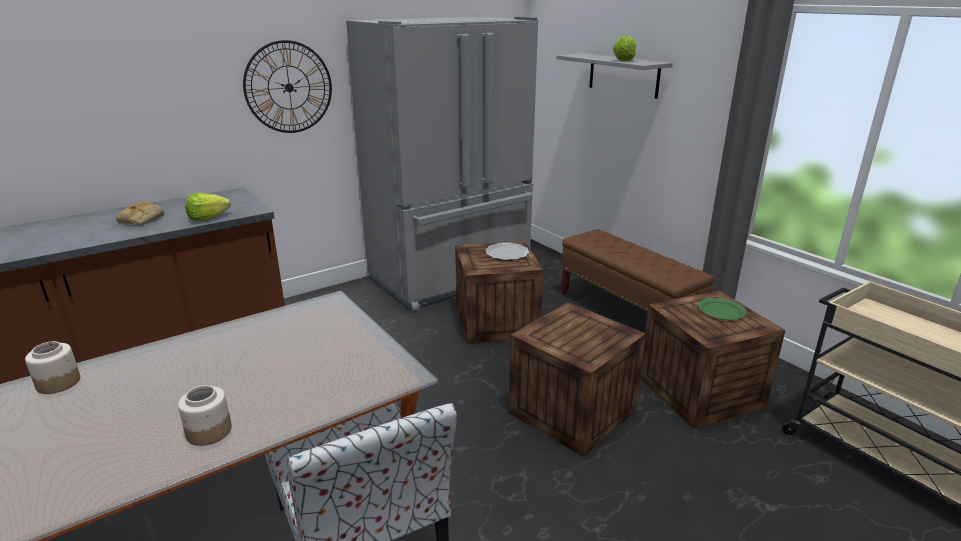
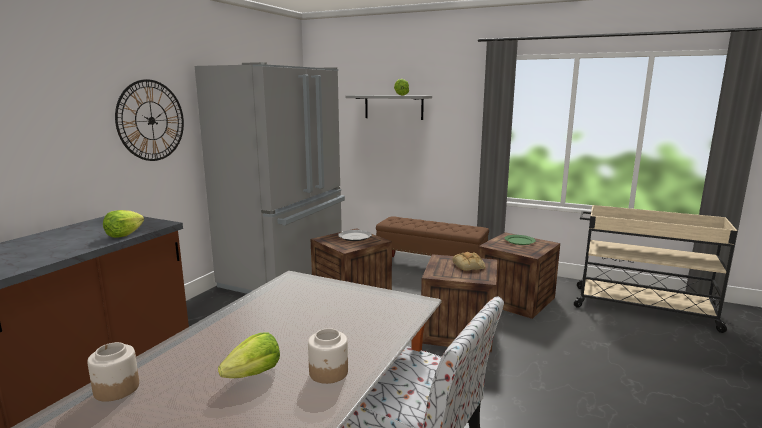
camera: 30 degrees left, 10 degrees down
(141, 219) = (48, 245): bread -> bread (469, 266)
(156, 407) = (254, 373): none -> lettuce

